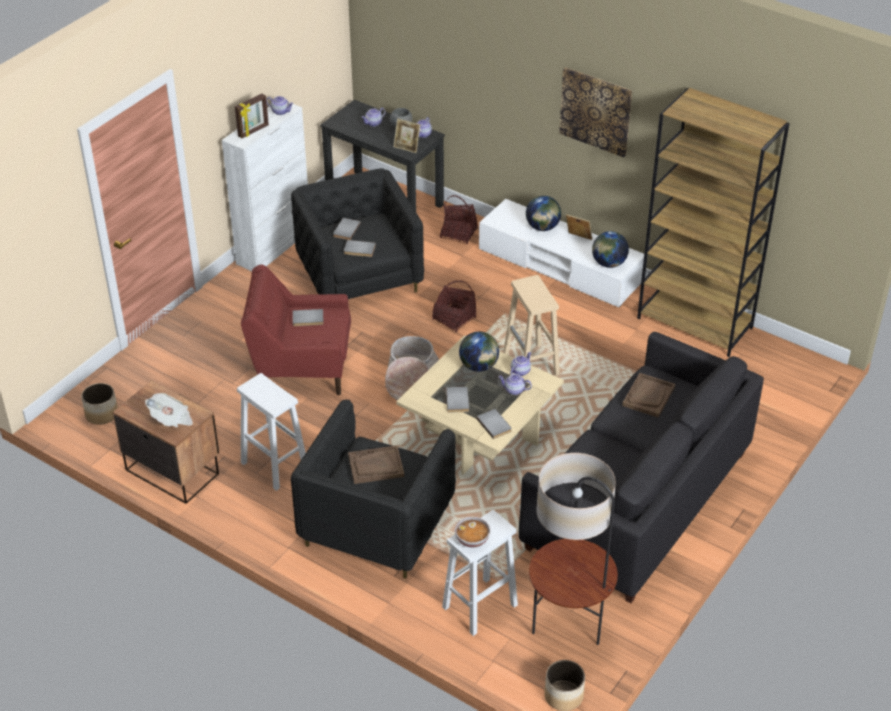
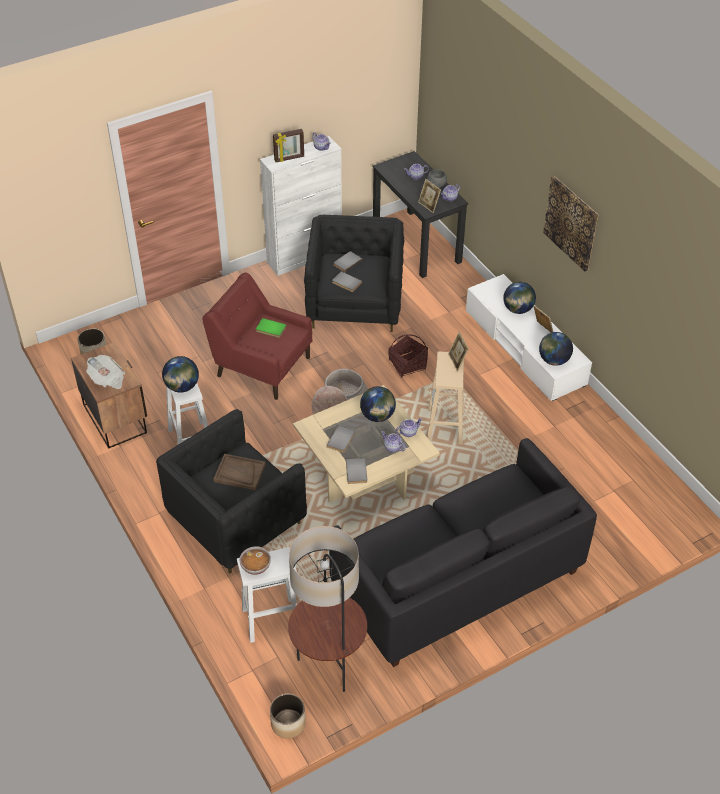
camera: 25 degrees right, 5 degrees up
(269, 397) = (182, 387): none -> globe
(308, 319) = (270, 329): grey book -> green book
(458, 233) = (458, 291): basket -> none
(537, 284) = (457, 361): none -> picture frame
(648, 396) = (495, 493): brown tray -> none
(695, 323) = (610, 438): brown bookcase -> none

